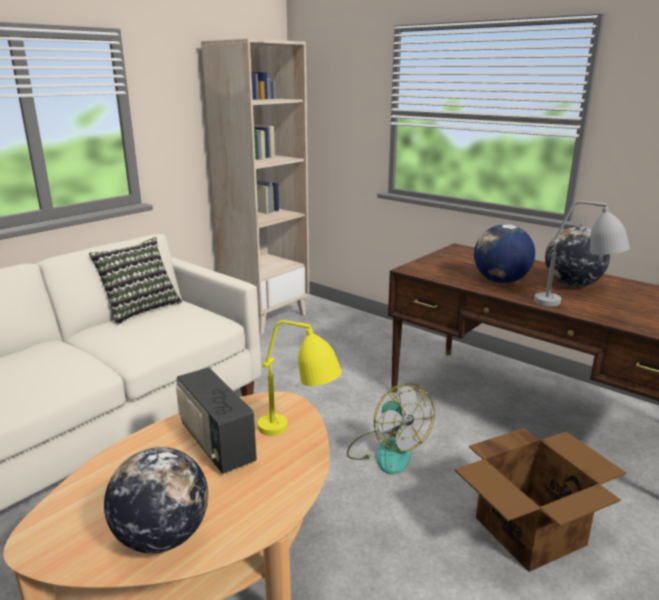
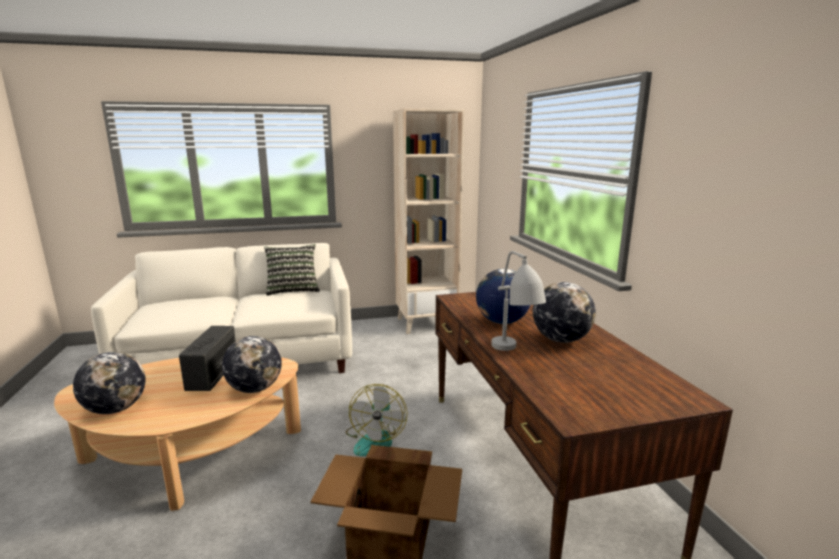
camera: 35 degrees right, 5 degrees down
(300, 437) = (255, 389): yellow table lamp -> globe

